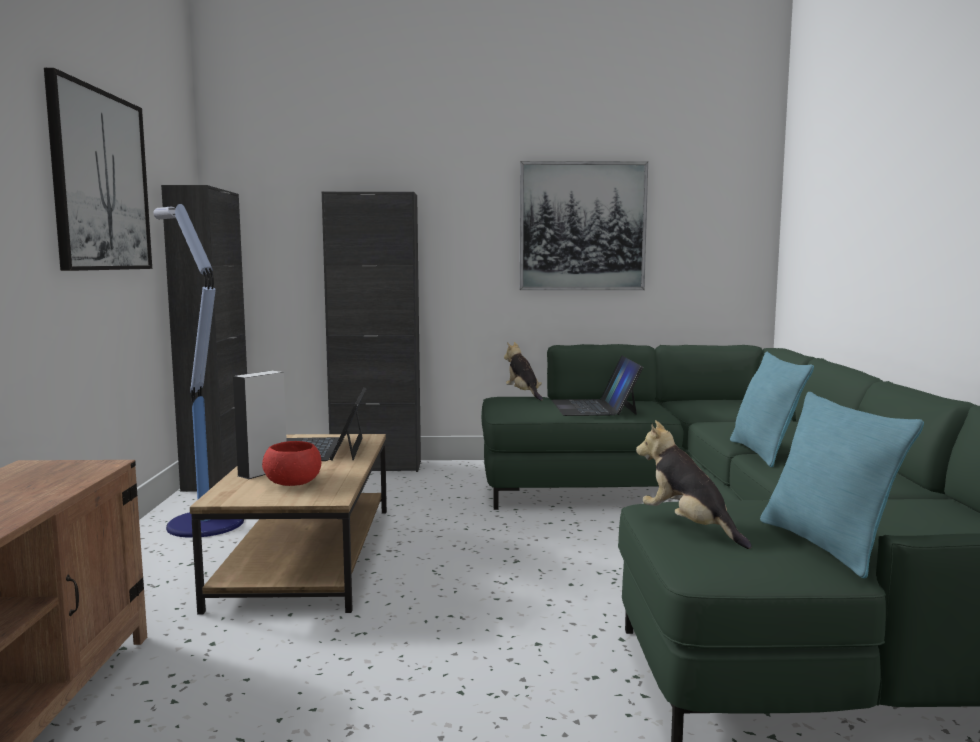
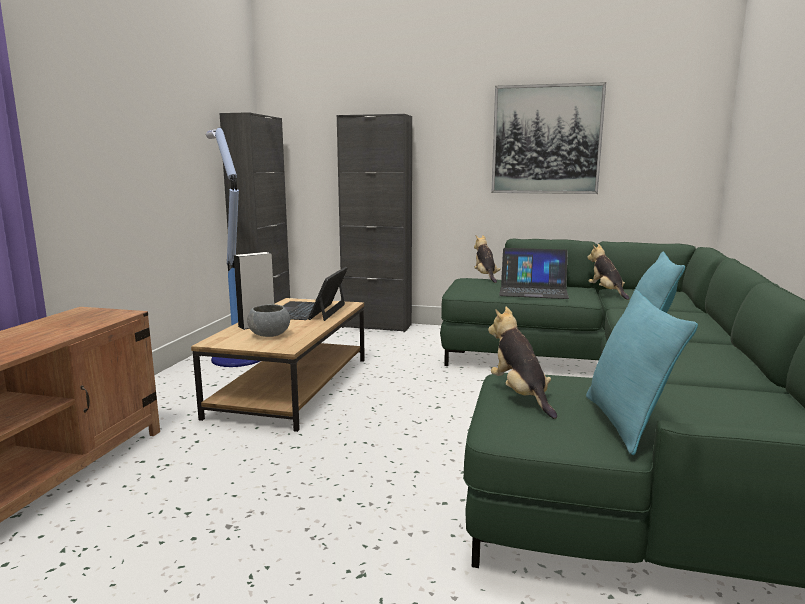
camera: 15 degrees right, 5 degrees up
(100, 181) = (164, 112): picture -> none
(293, 484) = (269, 335): red bowl -> grey bowl
(594, 407) = (533, 291): laptop -> laptop turned 90 degrees counterclockwise
(677, 405) = (606, 292): none -> plush toy

